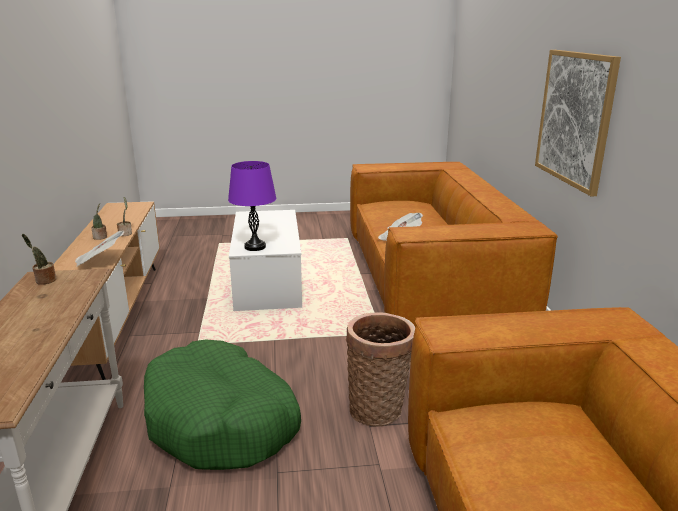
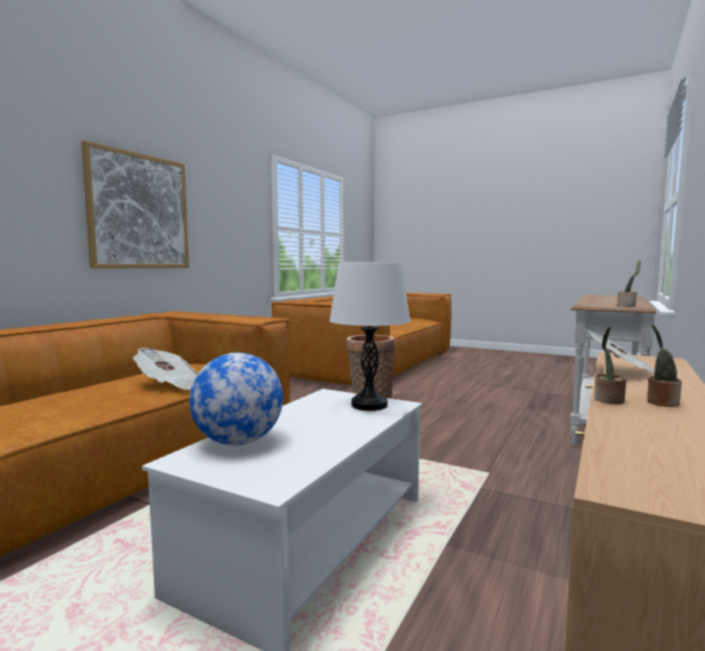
camera: 145 degrees left, 15 degrees down
(221, 421) = (483, 421): green dog bed -> none
(255, 247) = (369, 405): purple table lamp -> white table lamp
(280, 220) = (238, 442): none -> globe

